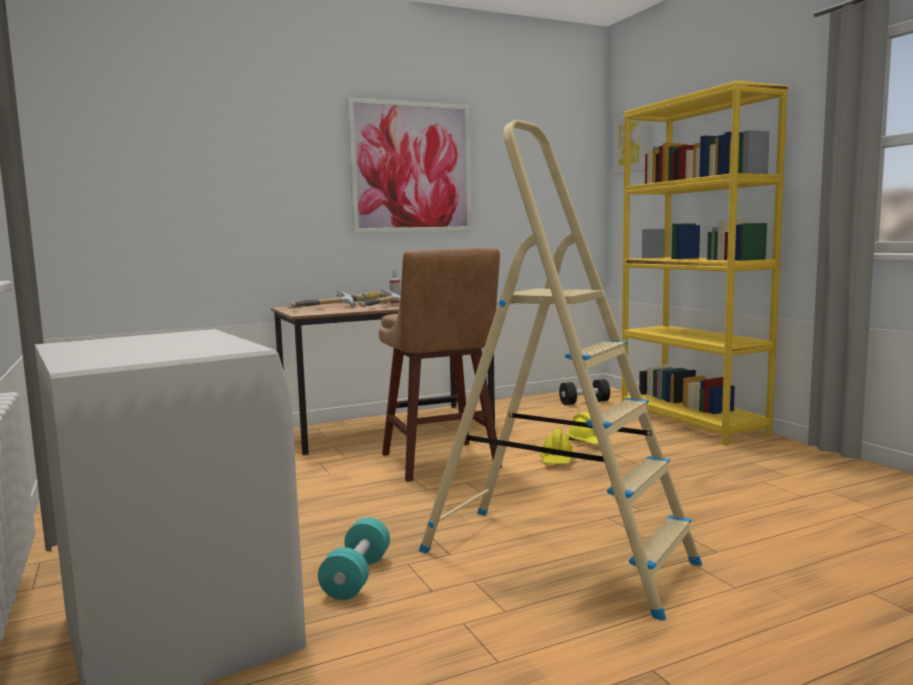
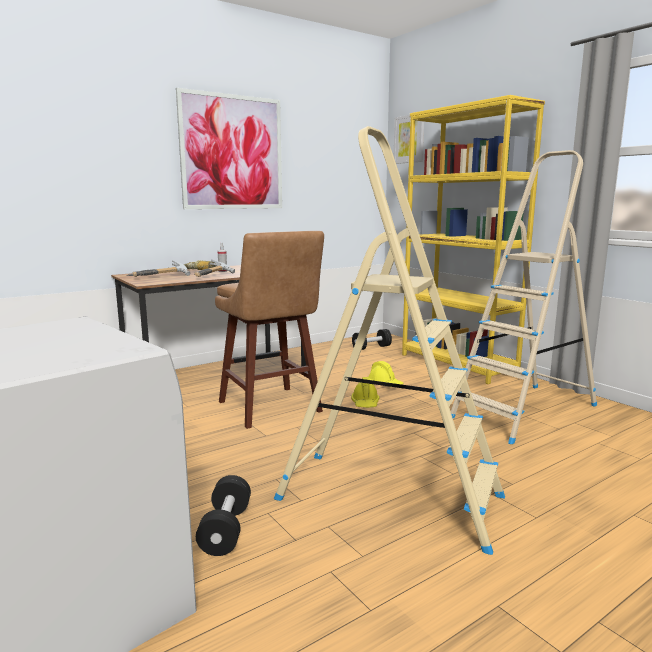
camera: 10 degrees left, 5 degrees up
(357, 577) = (226, 530): turquoise dumbbell -> black dumbbell
(763, 476) = (524, 412): none -> beige step ladder

